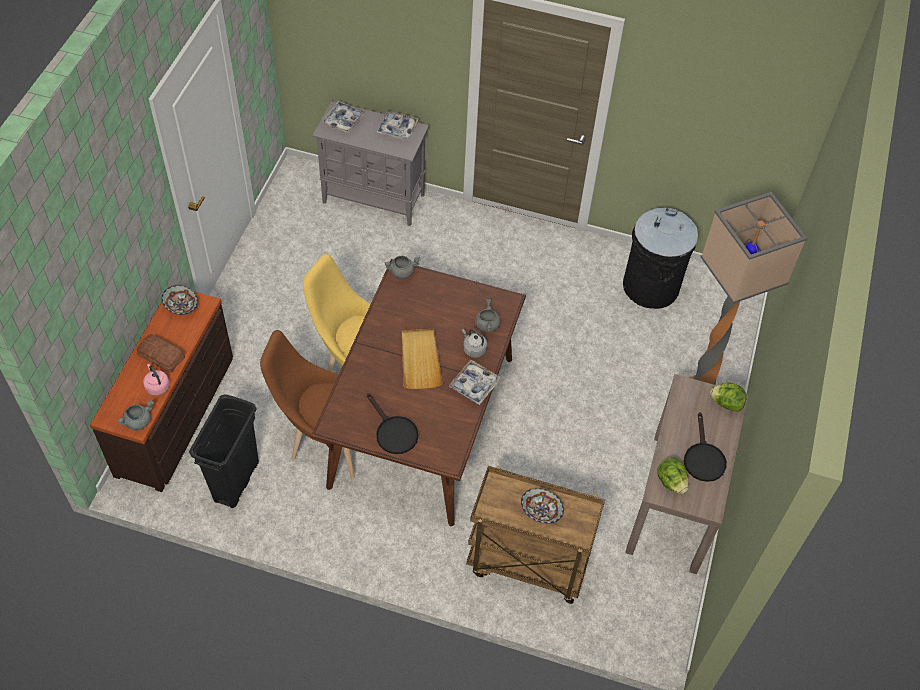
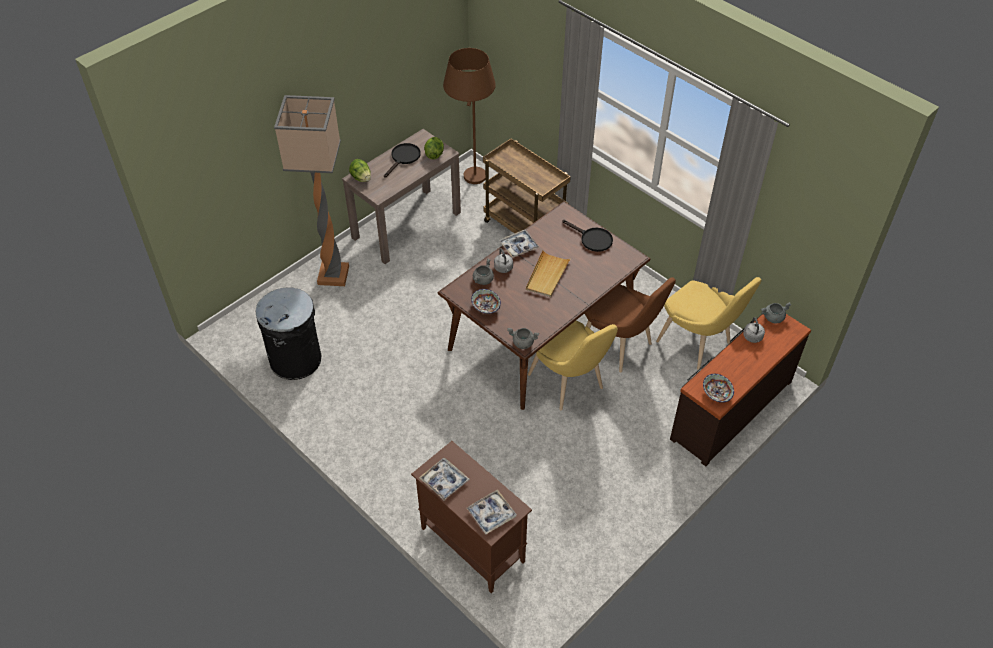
camera: 150 degrees left, 5 degrees down
(157, 386) = (753, 338): pink kettle -> grey kettle
(161, 357) = (744, 358): bread -> none
(236, 481) = (698, 345): black trash can -> yellow chair
(374, 199) = (471, 544): grey cabinet -> brown cabinet
(393, 432) = (592, 239): black frying pan -> black frying pan turned 135 degrees clockwise
(541, 511) = (524, 170): bowl -> bowl (486, 307)
(644, 610) = (471, 185): none -> brown floor lamp

